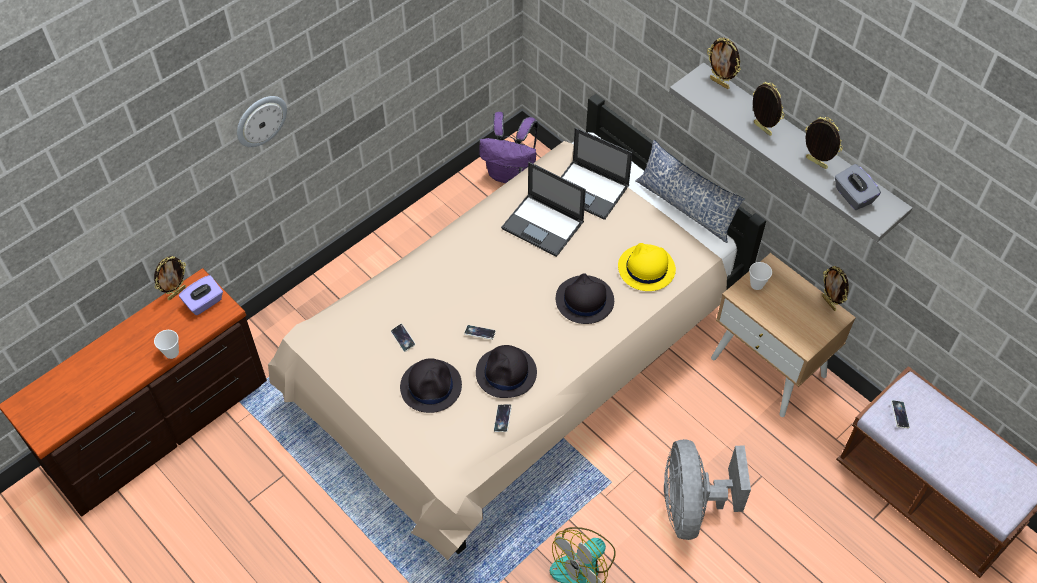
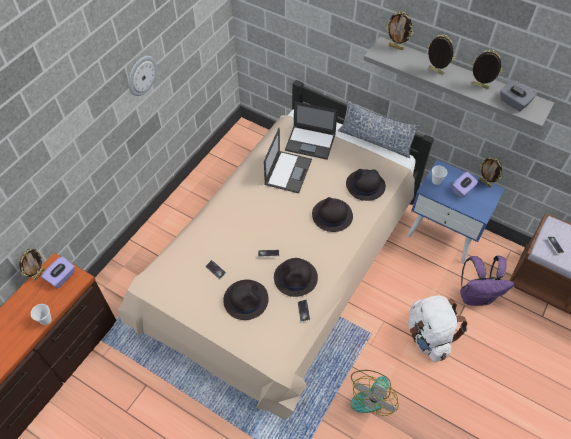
camera: 15 degrees left, 0 degrees up
(260, 120) = (76, 134): wall clock -> wall clock (141, 75)
(511, 174) = (243, 147): purple backpack -> purple backpack (476, 296)
(543, 225) = (288, 171): laptop -> laptop turned 90 degrees counterclockwise
(646, 268) = (365, 185): yellow hat -> black hat
(692, 506) = (428, 337): grey fan -> white backpack
(769, 367) = (444, 233): beige nightstand -> blue nightstand
(791, 305) = (462, 190): none -> purple tissue box

